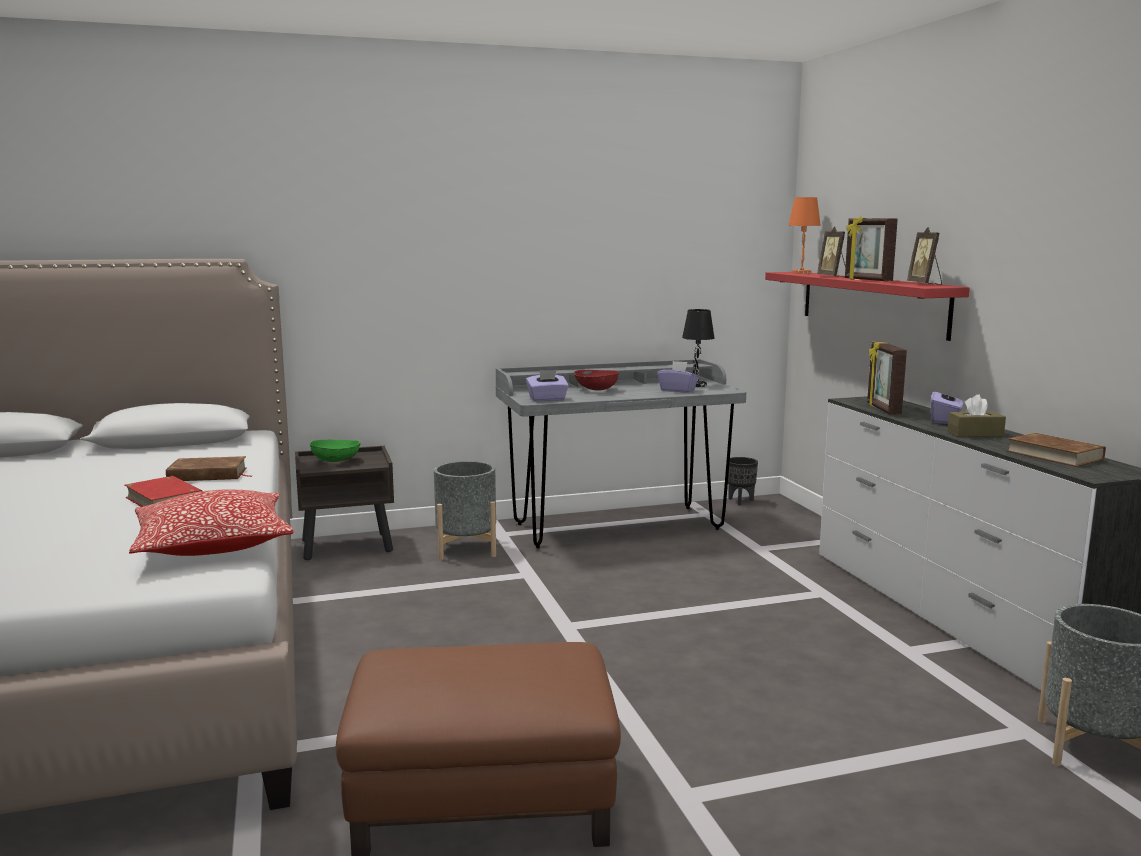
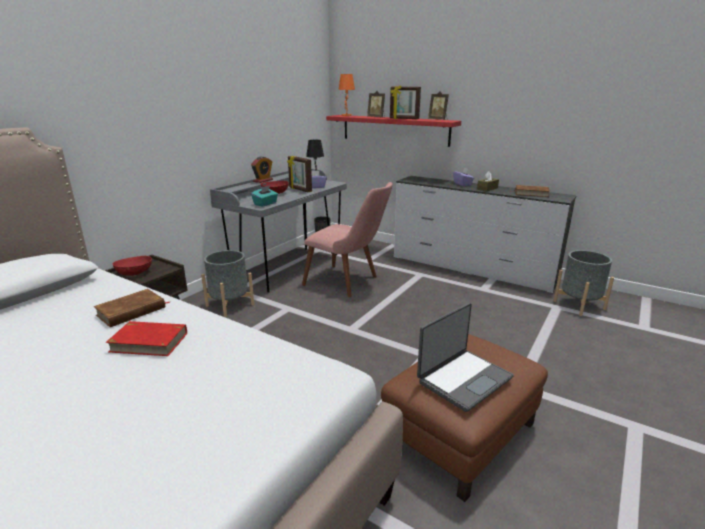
camera: 40 degrees left, 10 degrees up
(213, 545) = (275, 360): pillow -> none
(336, 461) = (134, 273): green bowl -> red bowl
(444, 675) = (463, 379): none -> laptop
(547, 399) = (265, 204): purple tissue box -> turquoise tissue box
(594, 368) = (263, 180): none -> alarm clock
(673, 569) = (349, 282): none -> pink chair
(882, 409) = (429, 183): picture frame -> picture frame (300, 190)

